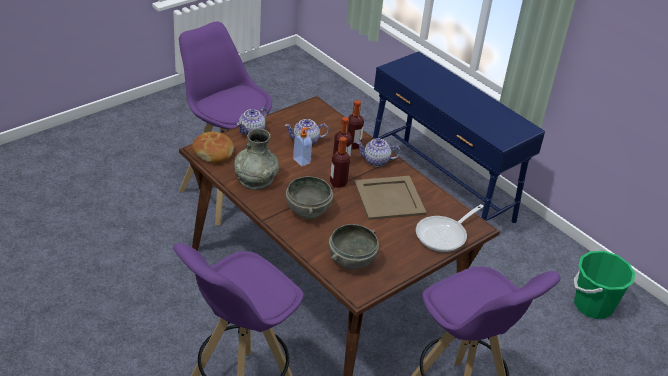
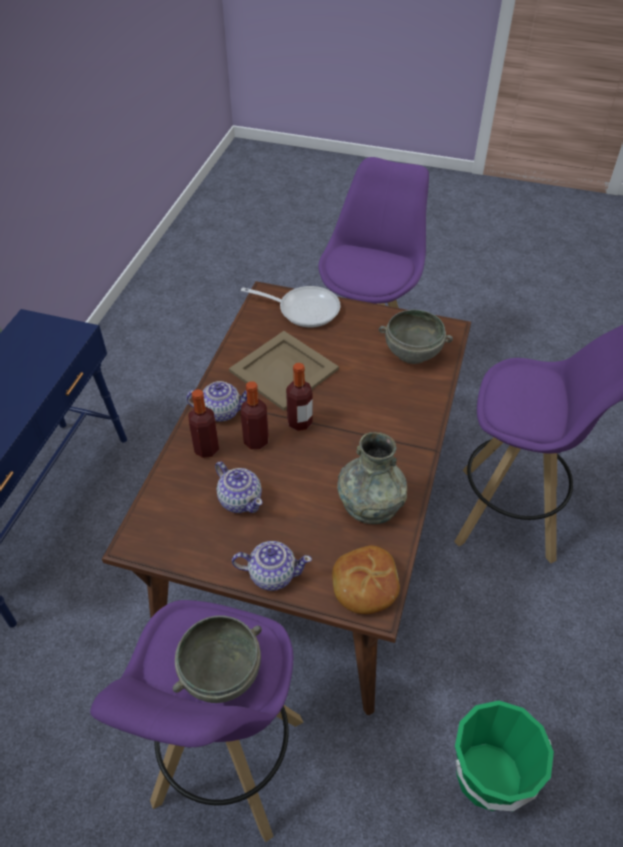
camera: 120 degrees left, 10 degrees up
(302, 161) = (288, 479): soap dispenser -> none
(308, 210) = (375, 421): grey bowl -> grey bowl (220, 671)
(376, 161) = (221, 411): teapot -> teapot turned 60 degrees counterclockwise
(593, 305) = (159, 333): green bucket -> green bucket (488, 776)

